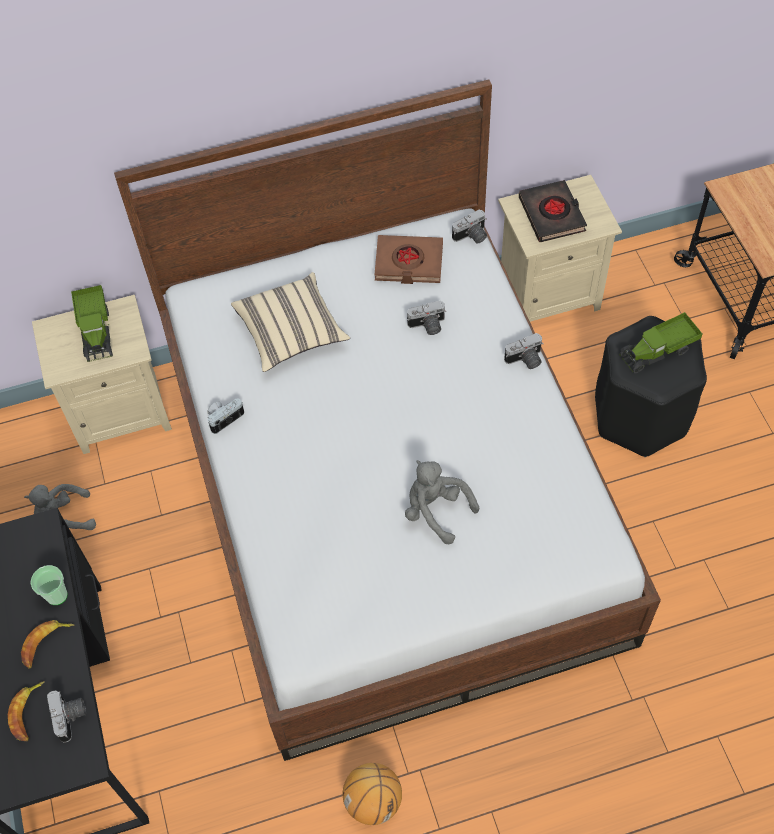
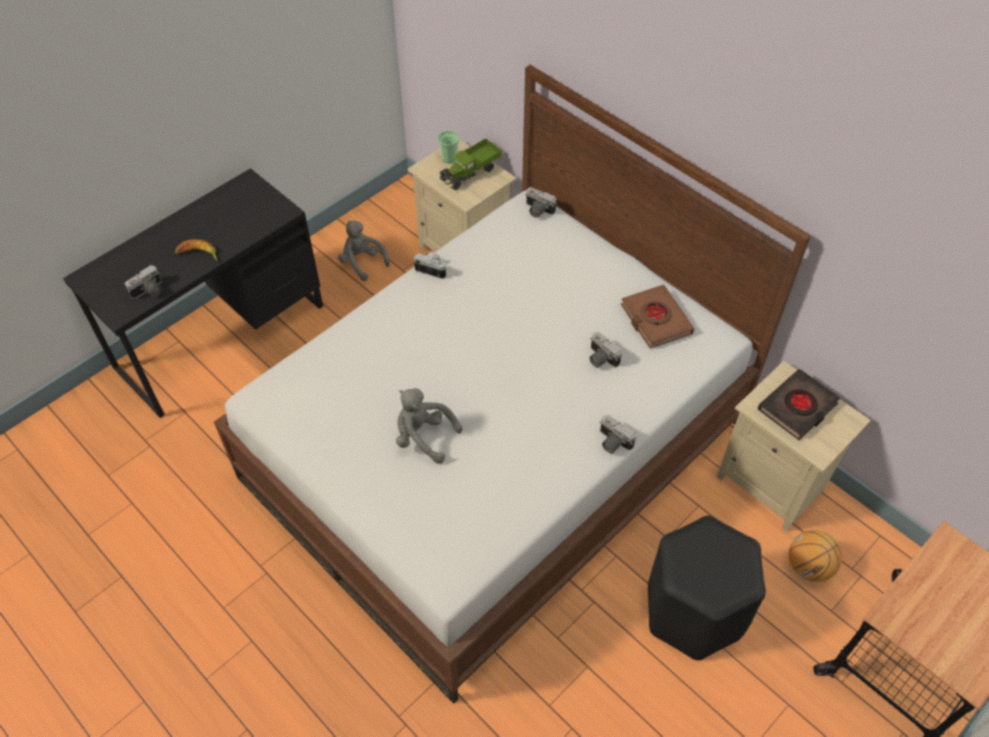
camera: 60 degrees right, 5 degrees down
(28, 713) = (144, 268): banana -> none
(57, 595) = (236, 242): cup -> cup (449, 158)
(291, 332) = (534, 274): beige pillow -> none
(373, 801) = (228, 551): basketball -> basketball (809, 567)
(436, 511) = (423, 437): grey plush toy -> grey plush toy turned 75 degrees counterclockwise
(471, 236) = (716, 351): camera -> camera (537, 210)
(658, 351) = (721, 563): toy truck -> none

